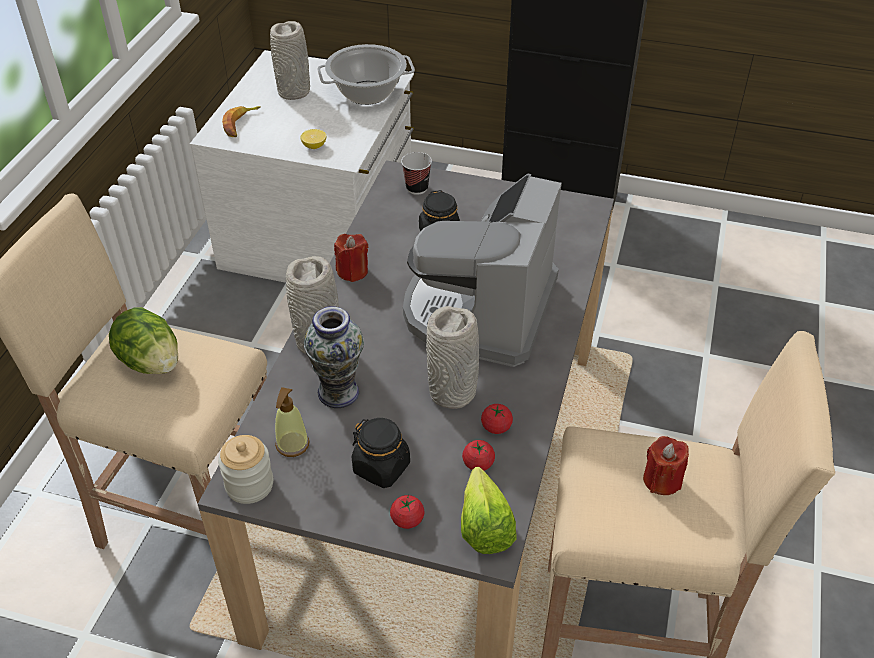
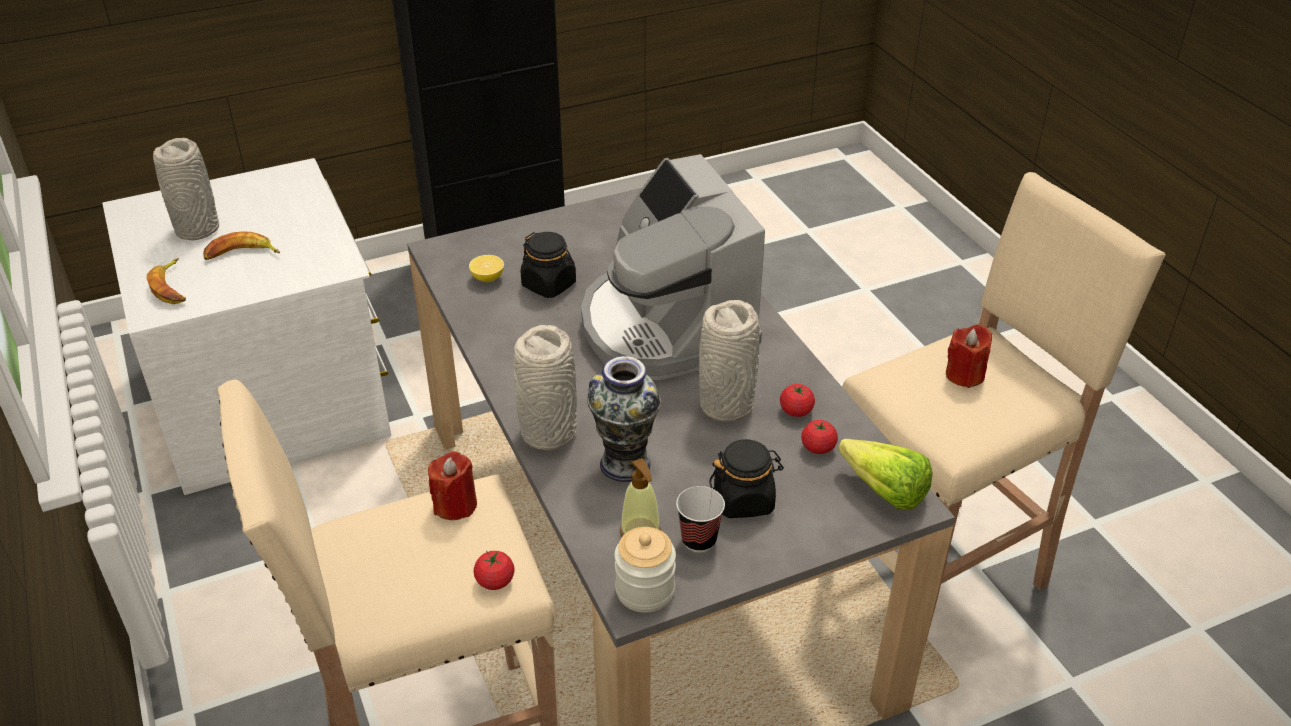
camera: 40 degrees left, 5 degrees down
(151, 362) = (397, 549): lettuce -> none
(300, 121) = (241, 254): none -> banana
(314, 146) = (290, 271): lemon -> lemon (487, 278)
(352, 271) = (503, 356): red candle -> red candle (455, 505)
(367, 93) = (286, 197): cooking pot -> none
(407, 520) = (818, 526): tomato -> tomato (495, 581)
(417, 188) = (472, 254): cup -> cup (699, 540)

